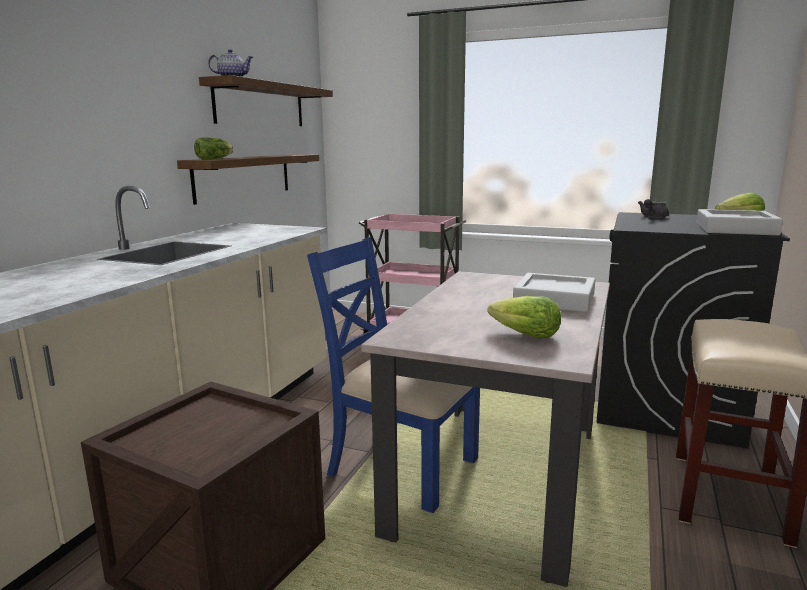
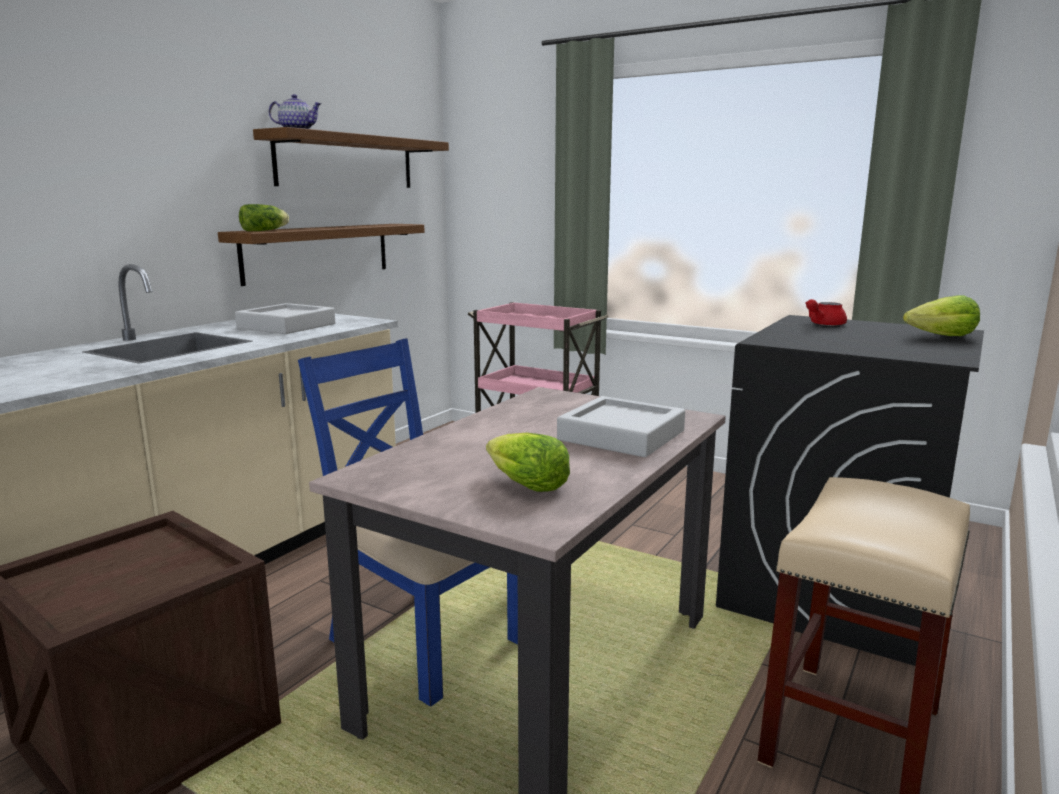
camera: 10 degrees right, 0 degrees up
(652, 217) = (823, 324): grey teapot -> red teapot
(735, 229) = (916, 349): grey tray -> grey tray (286, 326)

